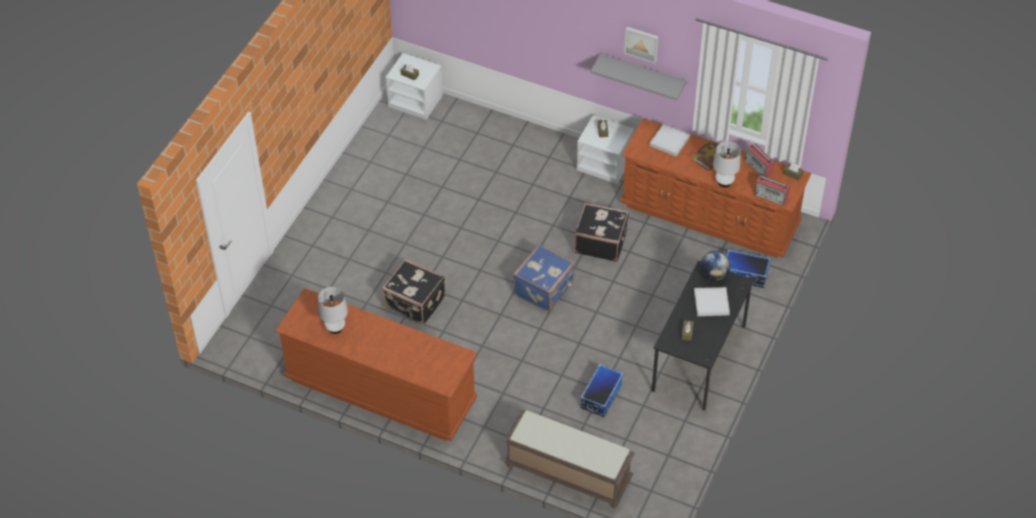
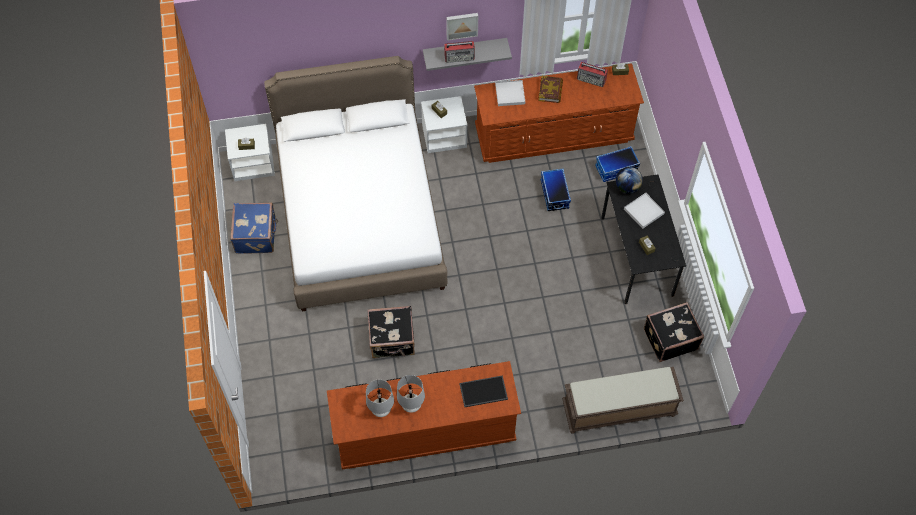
camera: 35 degrees left, 10 degrees up
(432, 363) = (483, 392): none -> tray
(472, 190) = (359, 216): none -> white bed
(545, 289) = (482, 267): blue suitcase -> blue suitcase (256, 235)
(600, 242) = (492, 203): black suitcase -> black suitcase (669, 338)
(601, 396) = (592, 331): storage box -> storage box (554, 194)
(724, 182) = (577, 106): white table lamp -> white table lamp (411, 406)
(771, 196) = (619, 98): radio -> radio (460, 57)

